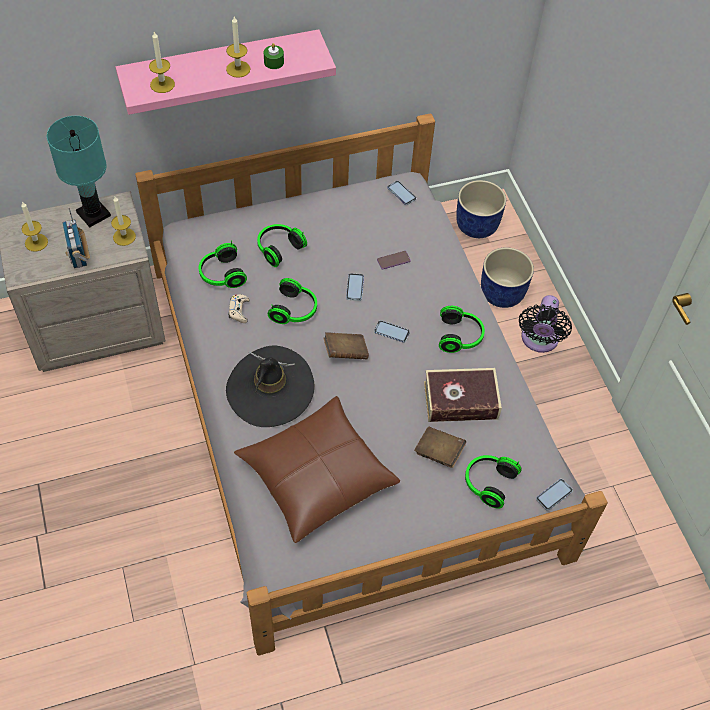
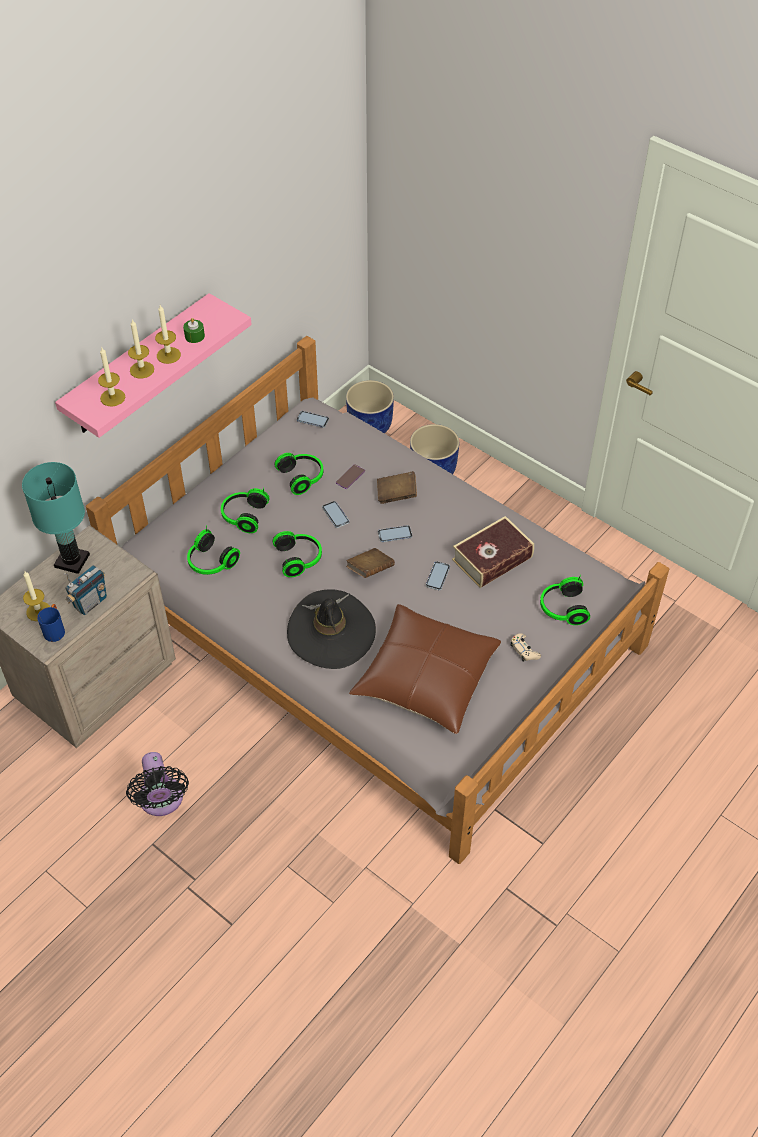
camera: 30 degrees left, 5 degrees down
(36, 264) = (55, 629): none -> blue mug
(79, 256) = (90, 603): radio -> radio turned 90 degrees counterclockwise
(124, 237) = (118, 565): candle -> candle (142, 370)
(239, 311) = (251, 584): beige game controller -> beige game controller (524, 650)
(439, 452) = (507, 607): brown book -> brown book (396, 494)
(460, 336) = (452, 509): headphones -> headphones (302, 477)
(539, 340) = (491, 493): black fan -> black fan (161, 801)
(554, 495) = (617, 590): phone -> phone (437, 576)

